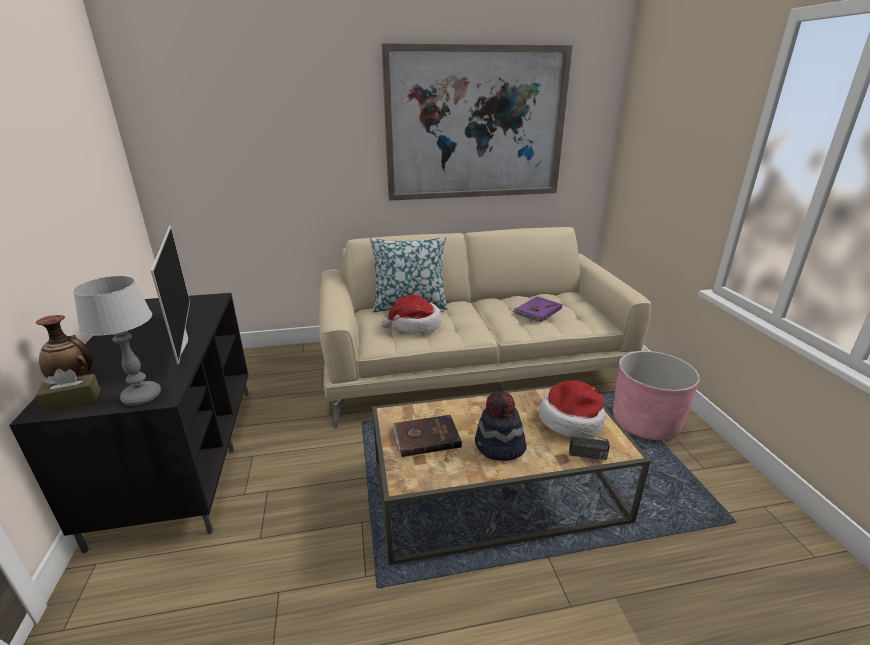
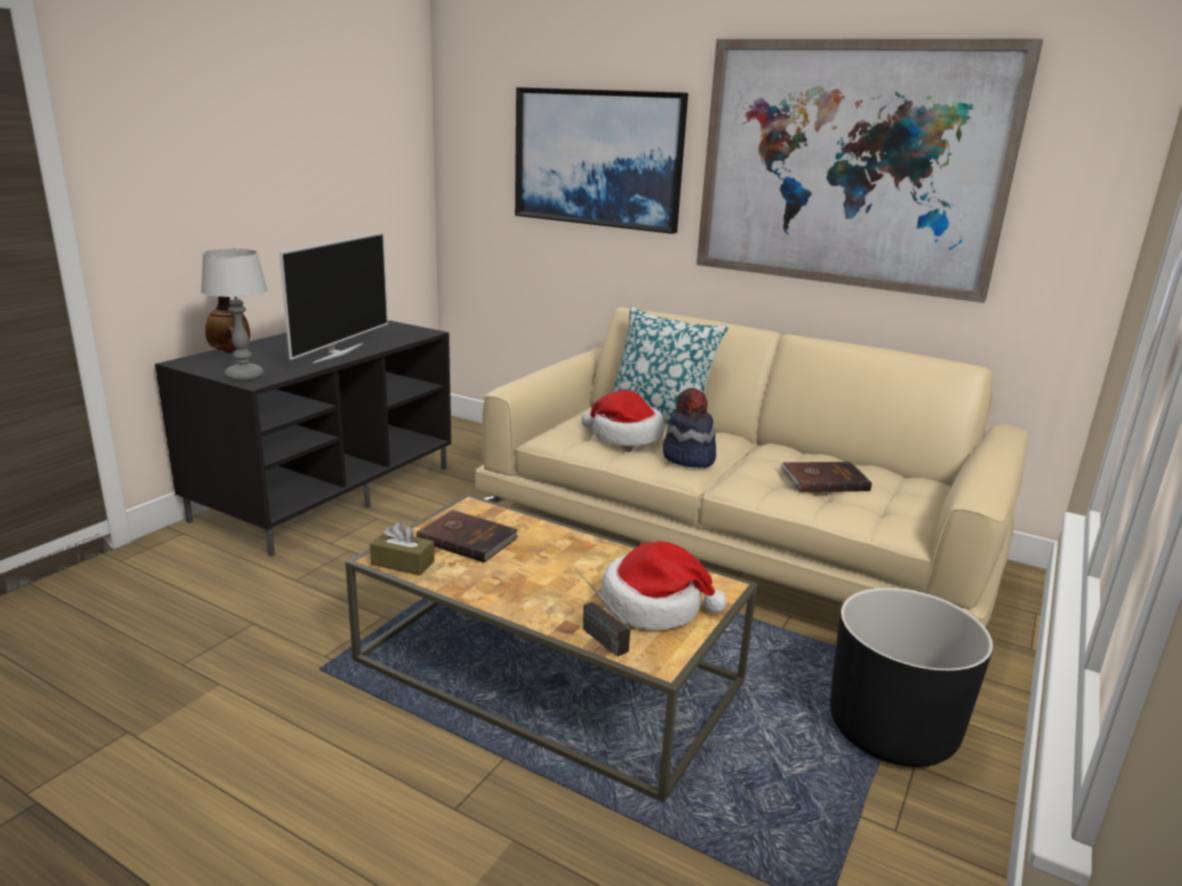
camera: 40 degrees right, 5 degrees down
(72, 400) = (207, 363): brown tissue box -> brown tissue box (403, 563)
(295, 135) = (598, 158): none -> picture
(499, 447) = (521, 582): hat -> hat (688, 458)
(537, 311) = (823, 480): purple book -> brown book
(645, 423) = (891, 730): pink planter -> black planter

